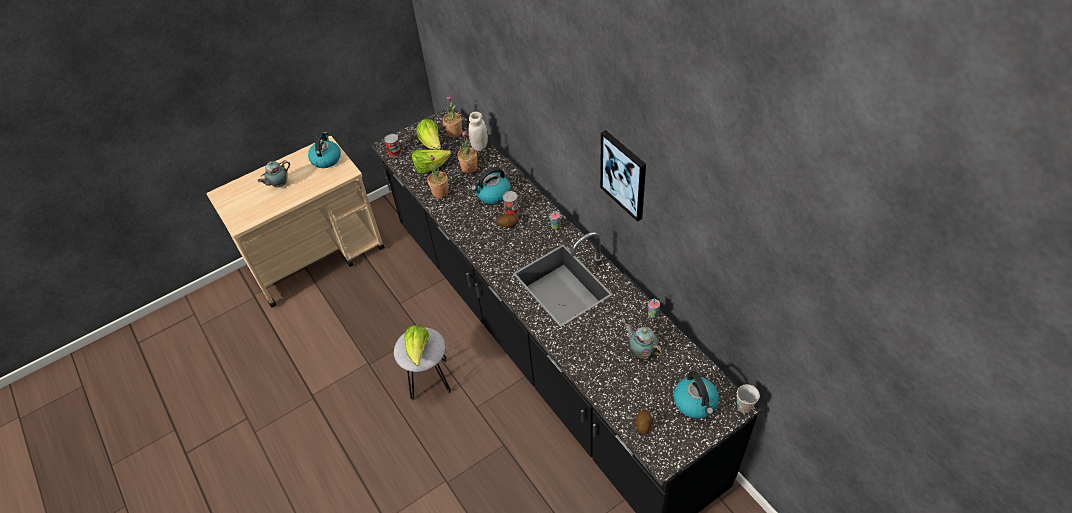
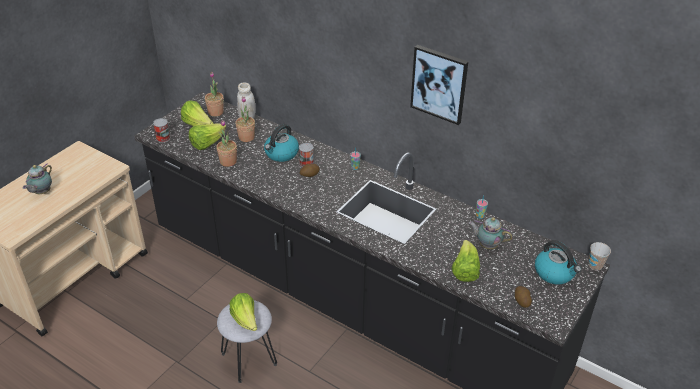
camera: 25 degrees left, 10 degrees down
(326, 159) = (84, 161): kettle -> none
(604, 374) = (465, 271): none -> lettuce

